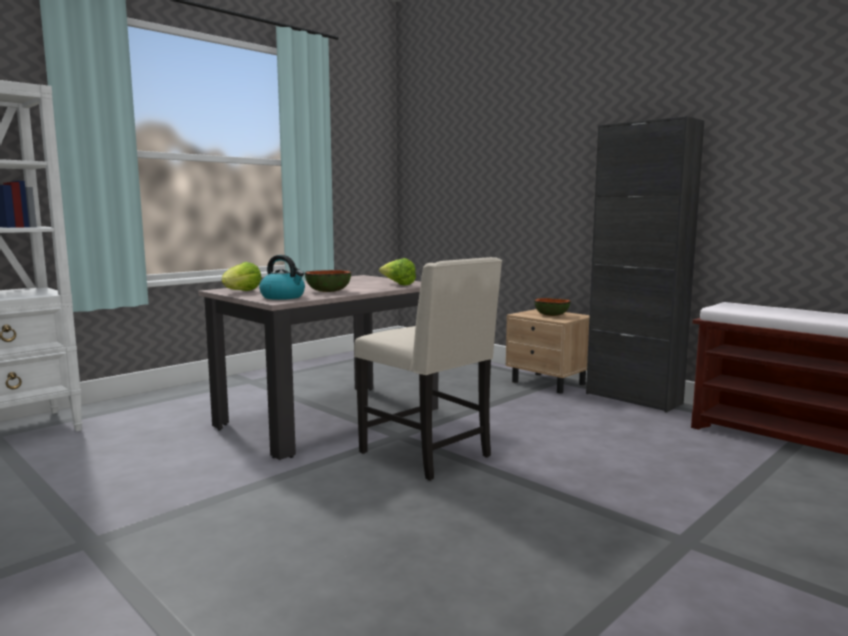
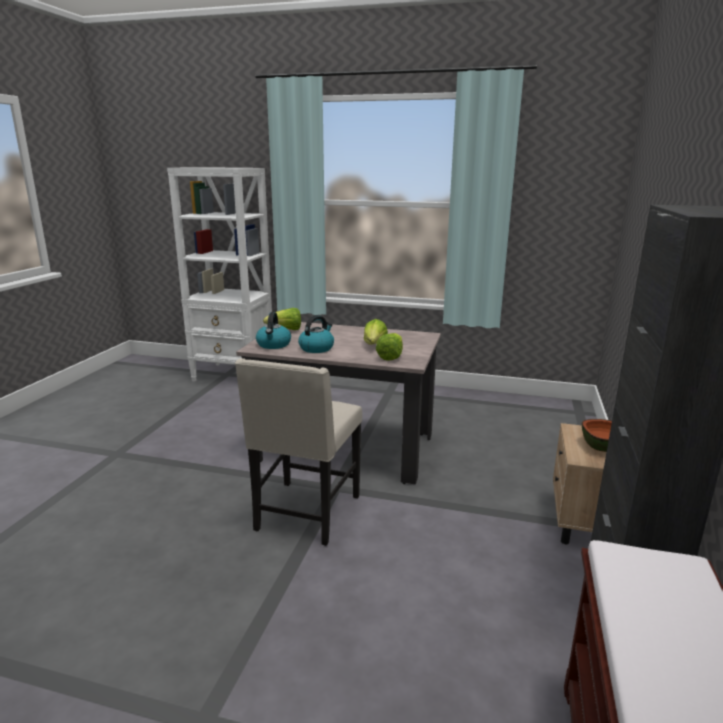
camera: 60 degrees right, 10 degrees up
(328, 291) = (316, 348): bowl -> kettle
(358, 284) = (374, 345): none -> lettuce

